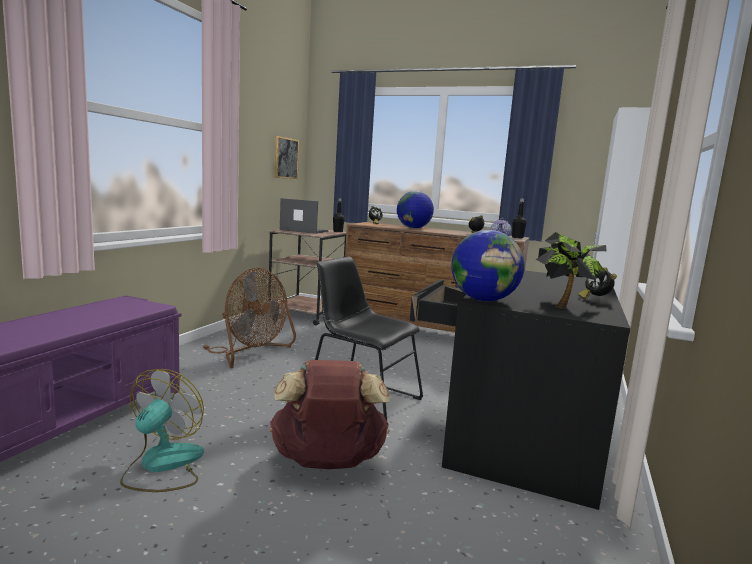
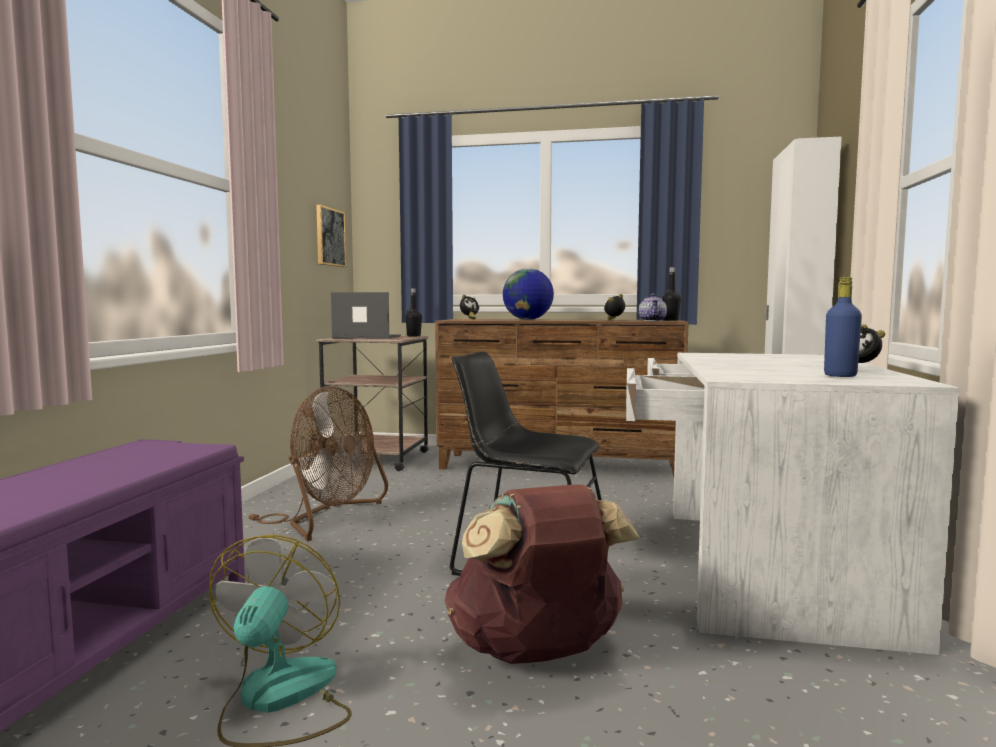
camera: 10 degrees left, 5 degrees down
(483, 300) = (734, 377): globe -> none
(513, 427) = (752, 565): black desk -> white desk
(565, 306) = (840, 375): potted plant -> blue bottle

